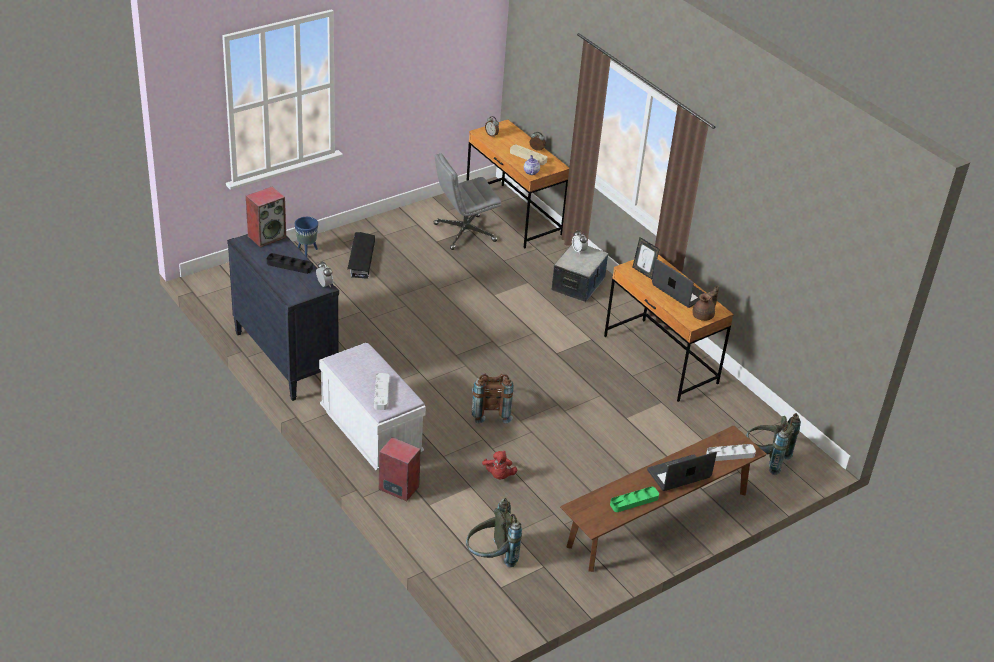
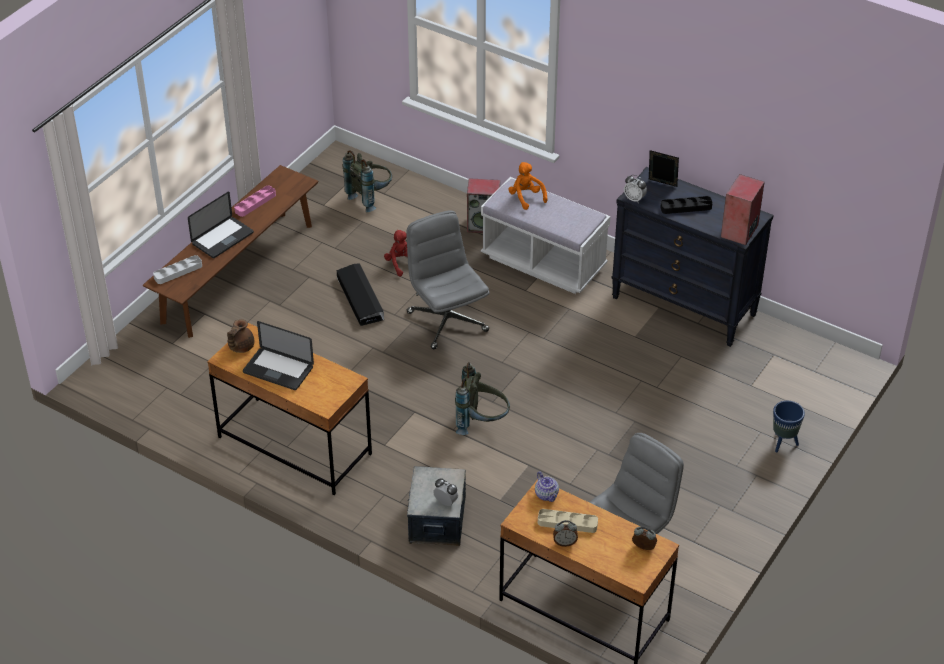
camera: 160 degrees right, 5 degrees up
(361, 259) = (715, 457): black storage box -> black storage box (360, 298)
(381, 393) = (526, 197): grey tray -> orange plush toy
(489, 411) = (447, 321): brown backpack -> grey office chair
(634, 501) = (255, 203): green tray -> pink tray
(643, 272) = (329, 381): picture frame -> picture frame (662, 184)
(766, 459) = (146, 366): grey backpack -> grey backpack (481, 423)

